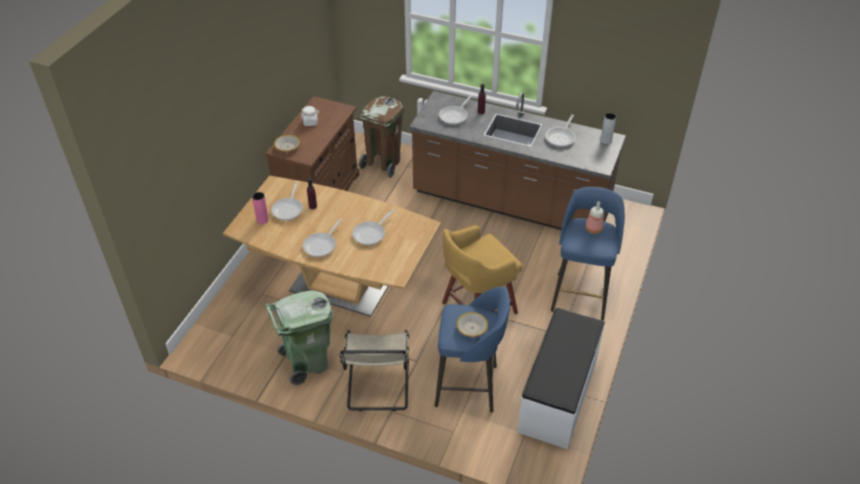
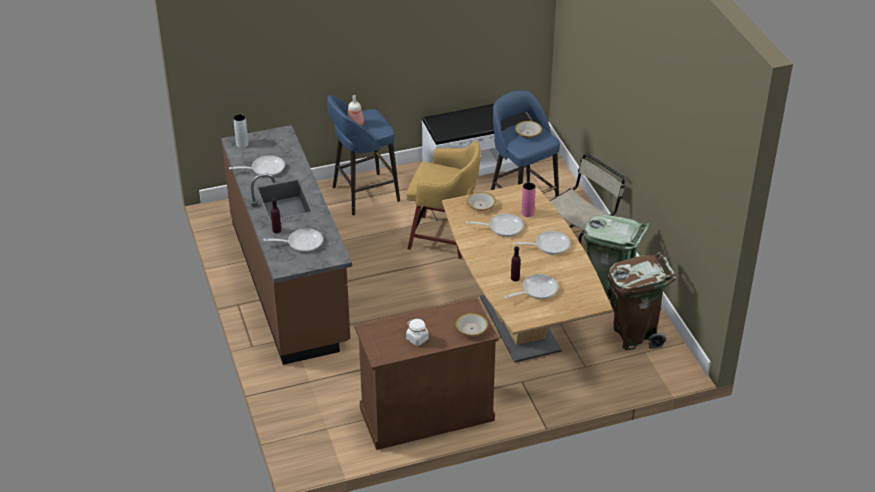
camera: 130 degrees left, 5 degrees down
(262, 220) = (568, 296): pink vase -> pink vase (527, 213)
(383, 163) = (322, 402): brown trash can -> brown trash can (634, 335)
(409, 238) = (480, 205): none -> bowl

